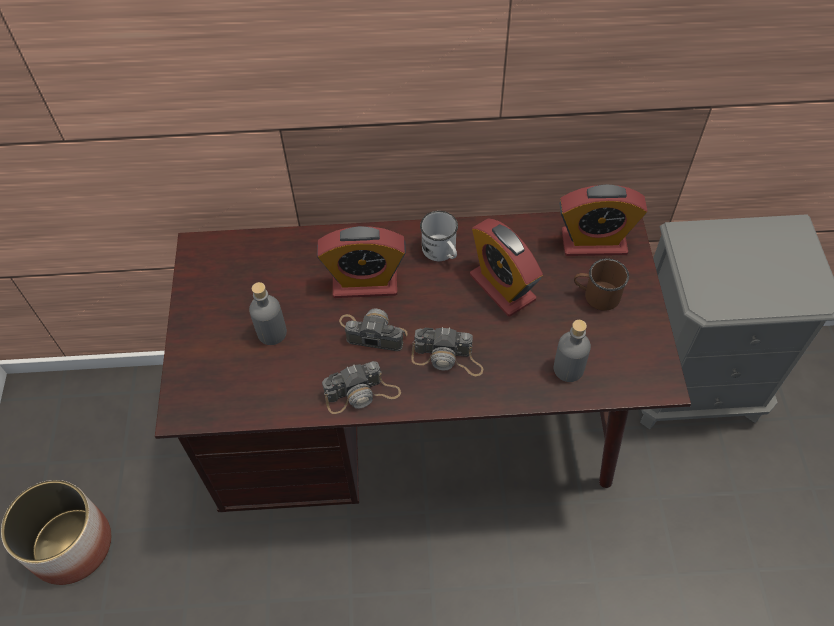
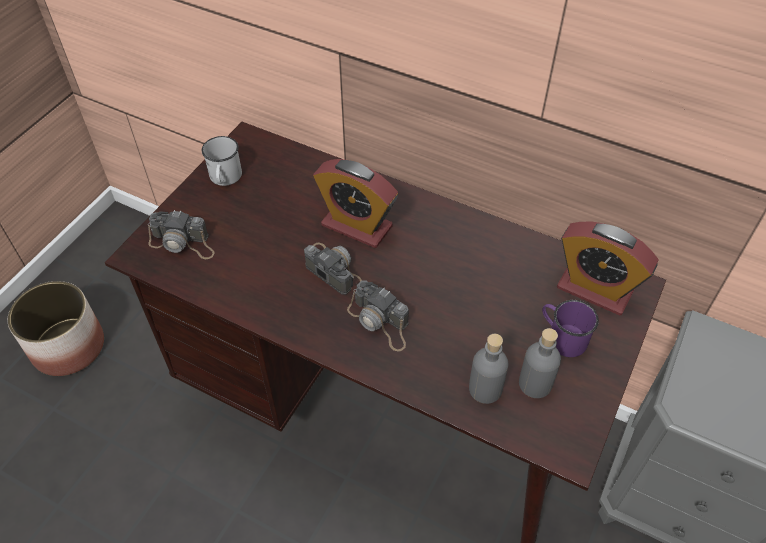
camera: 30 degrees right, 5 degrees down
(272, 332) = (251, 228): grey bottle -> grey bottle (535, 384)
(362, 394) = (284, 313): camera -> camera (183, 243)
(442, 252) = (442, 232): white mug -> white mug (225, 178)
(502, 287) = (475, 287): alarm clock -> none
(596, 295) = (562, 337): brown mug -> purple mug

